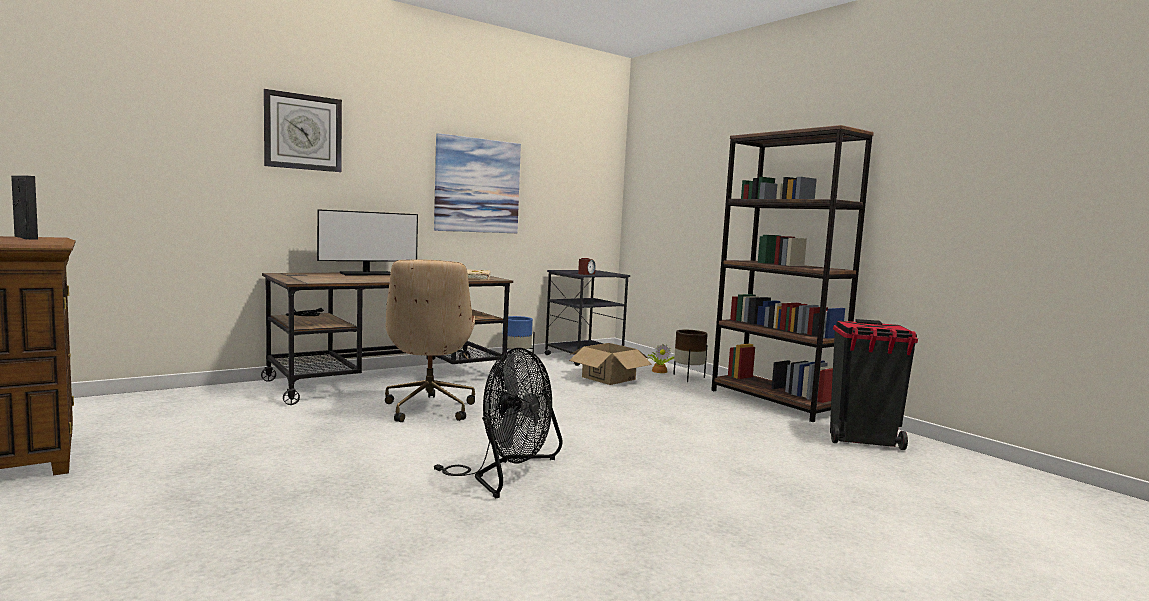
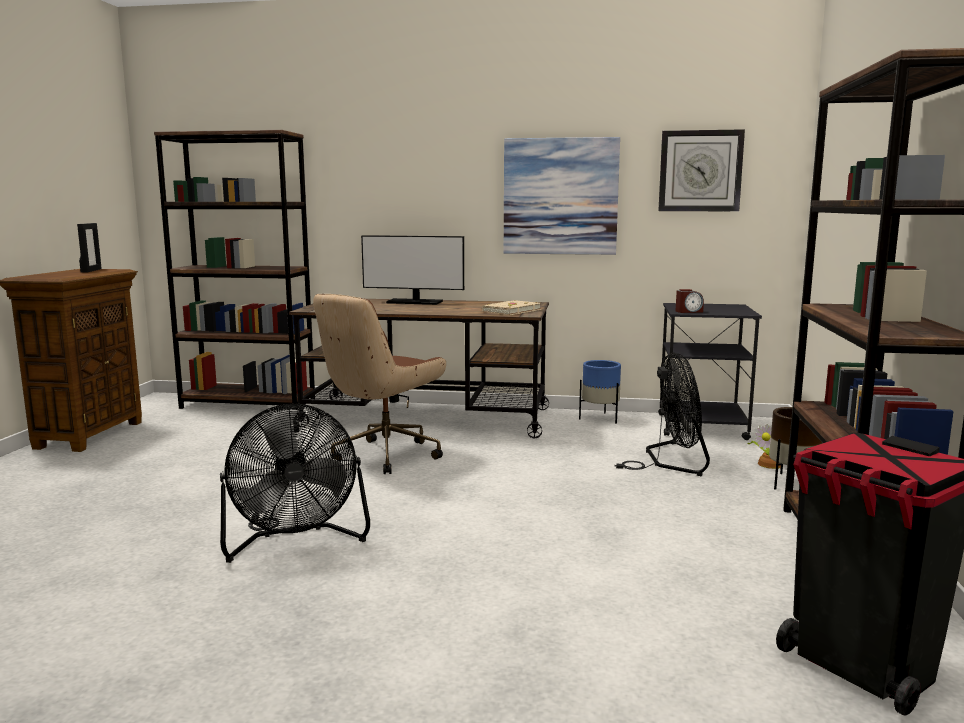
camera: 45 degrees right, 5 degrees up
(172, 397) = (248, 404): none -> brown bookcase
(303, 132) = (362, 156): wall clock -> wall clock (700, 171)
(608, 378) = (667, 460): cardboard box -> black fan

